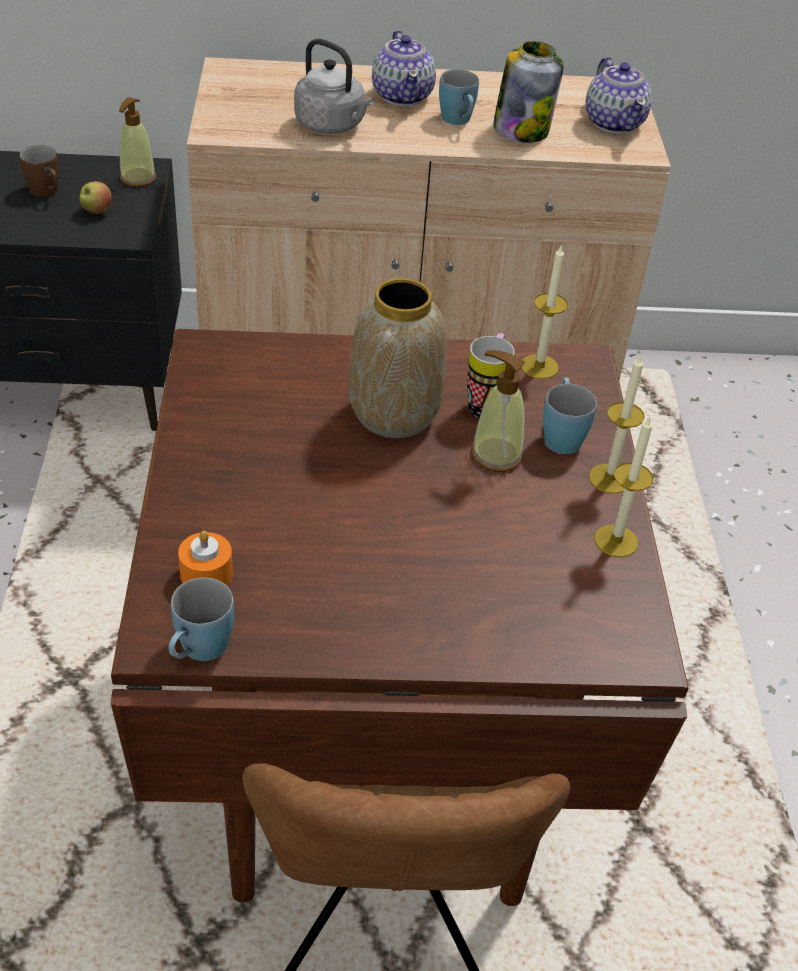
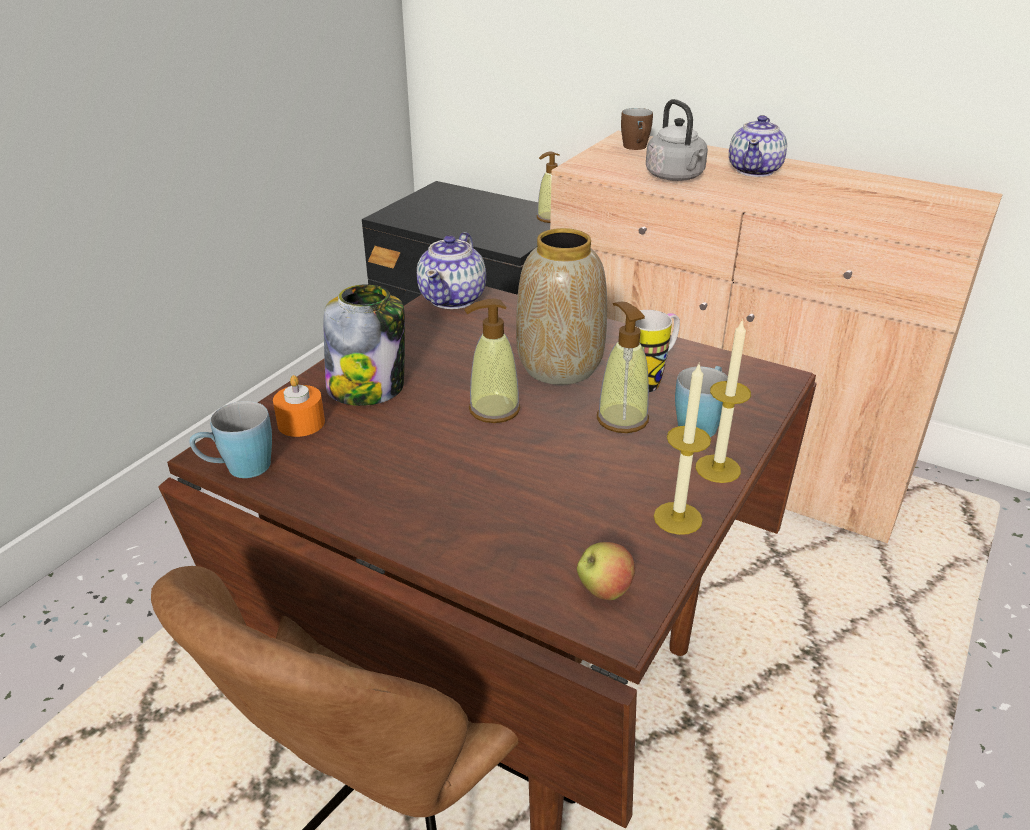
camera: 35 degrees right, 10 degrees down
(47, 193) = (481, 214): brown mug -> brown mug (636, 148)
(97, 211) = (504, 230): apple -> apple (604, 590)
(377, 487) = (494, 410): none -> soap dispenser
(458, 121) = (789, 191): blue mug -> none
(521, 129) = (844, 205): jar -> jar (368, 387)
(539, 366) = (726, 370): candle -> none
(614, 122) = (945, 215): teapot -> teapot (453, 298)

